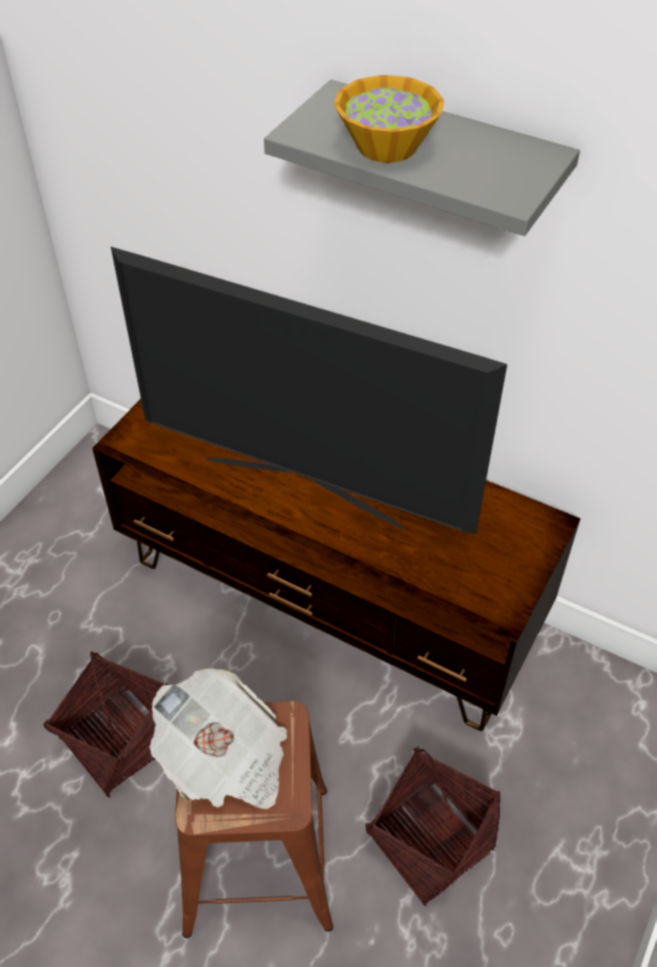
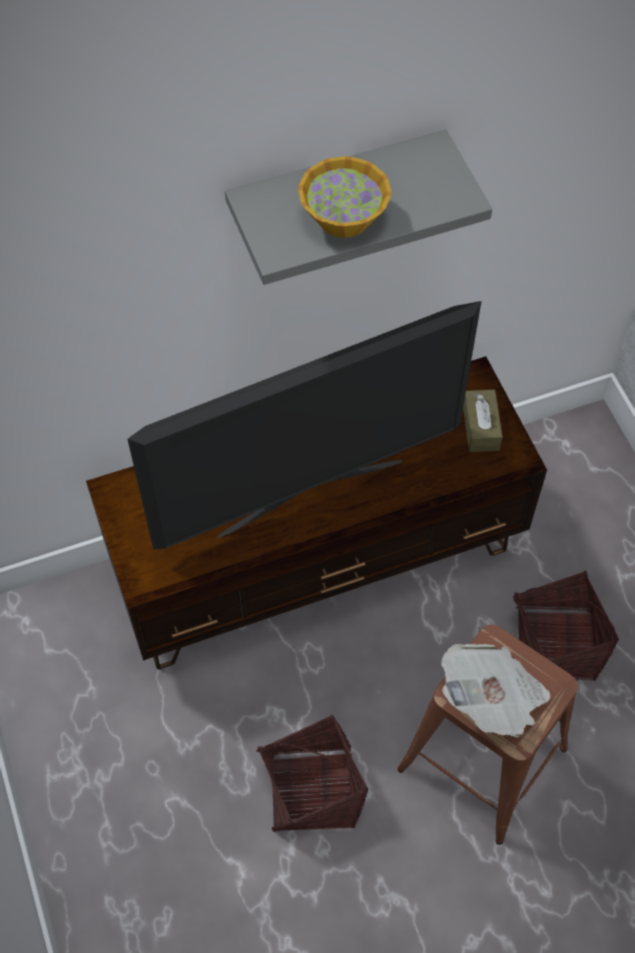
camera: 50 degrees left, 10 degrees up
(502, 562) = (480, 427): none -> brown tissue box

